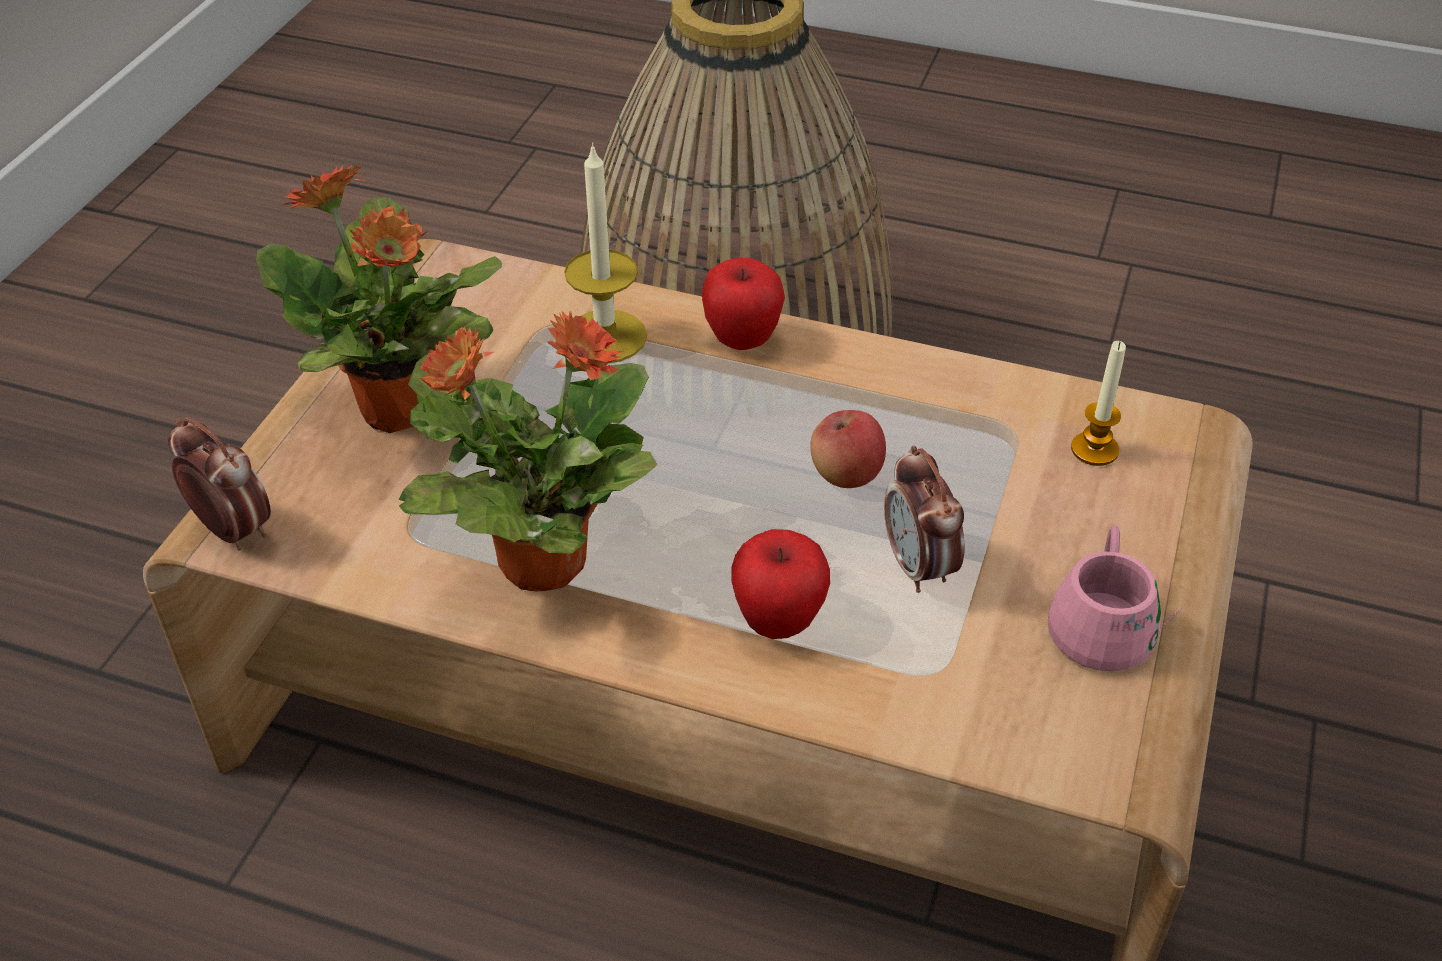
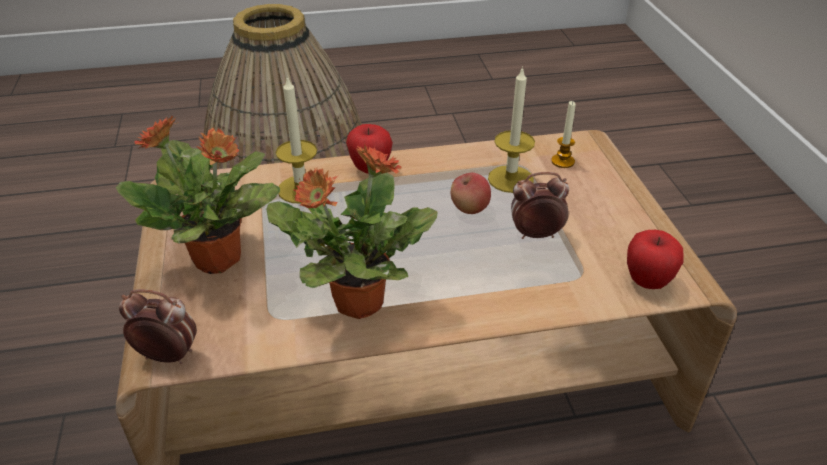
camera: 30 degrees left, 5 degrees down
(778, 621) = (496, 282): apple -> apple (647, 281)
(919, 567) = (535, 234): alarm clock -> alarm clock turned 135 degrees clockwise
(966, 448) = (510, 179): none -> candle
(1113, 622) = (632, 225): pink mug -> none

